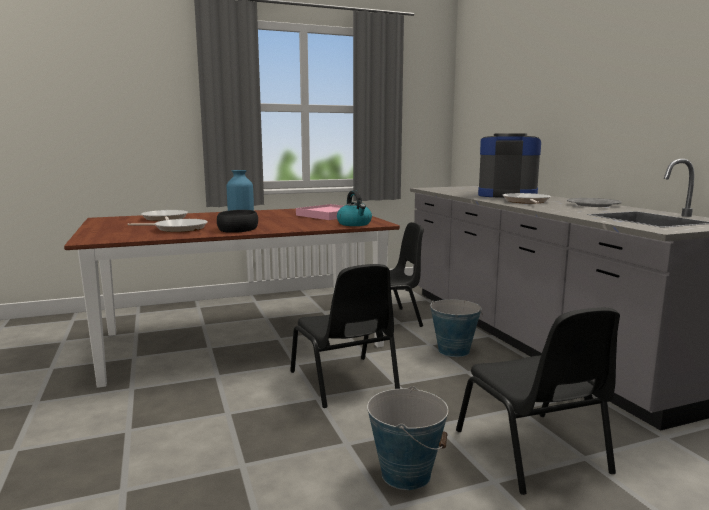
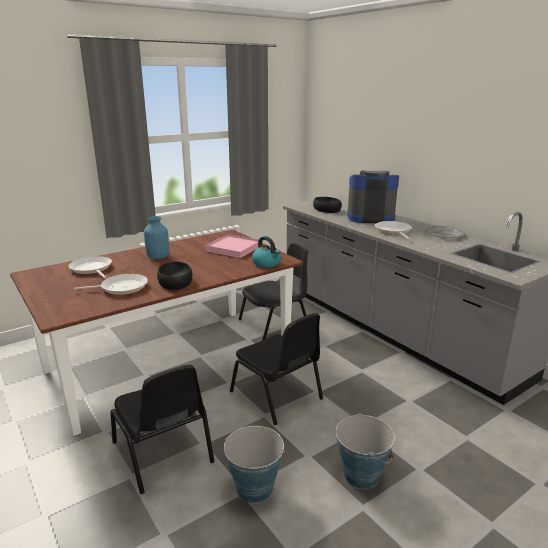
camera: 15 degrees left, 10 degrees up
(453, 350) = (343, 350): bucket -> bucket (254, 488)
(458, 190) = (326, 209): none -> black bowl
(532, 452) = (434, 439): black chair -> black chair (163, 453)

